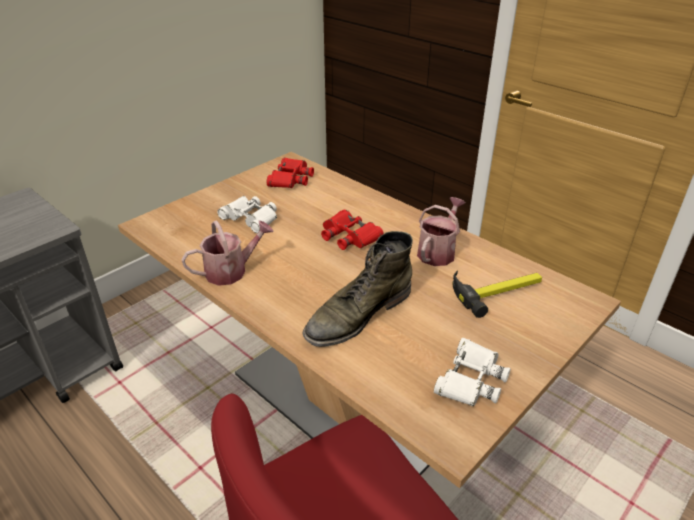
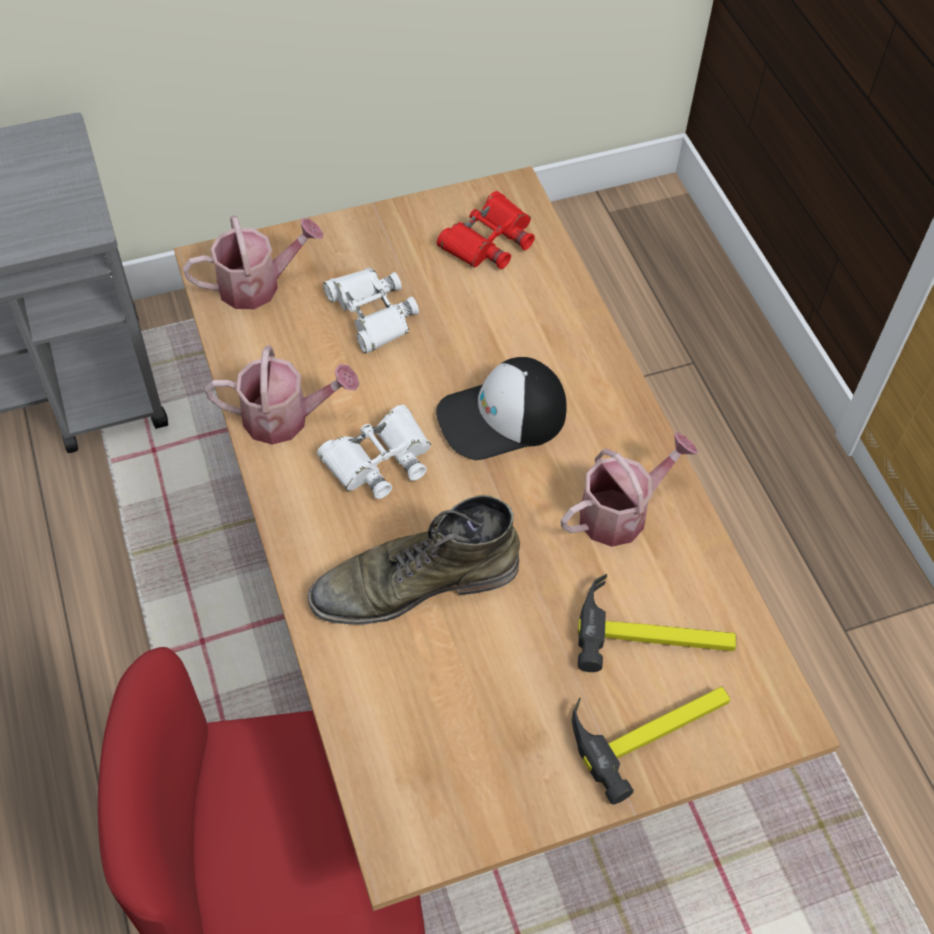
camera: 25 degrees right, 20 degrees up
(178, 225) = (258, 285): none -> watering can
(349, 236) = (502, 417): red binoculars -> cap
(471, 379) = (493, 769): white binoculars -> white binoculars (379, 459)
(532, 328) = (651, 727): none -> hammer

